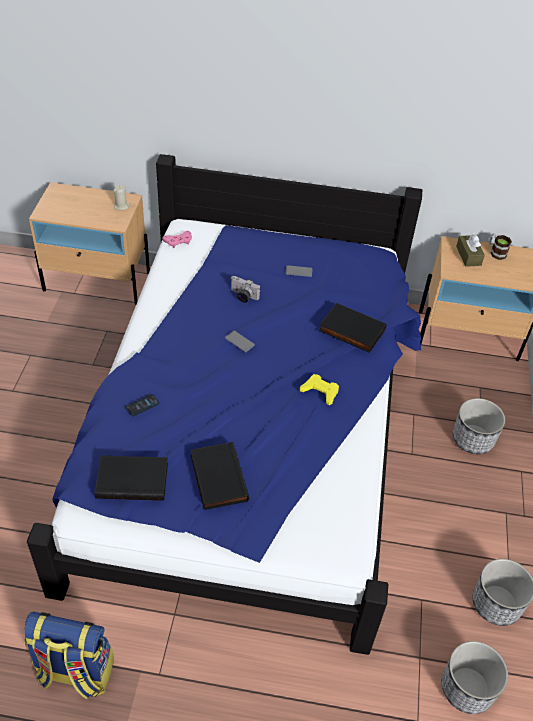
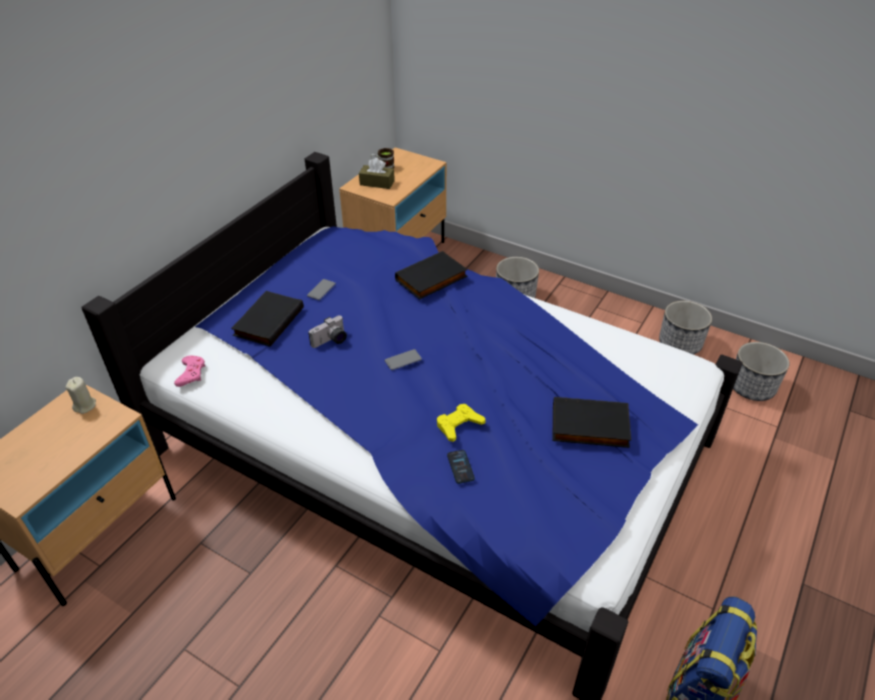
camera: 65 degrees left, 5 degrees down
(133, 479) = (570, 499): black book -> black book (268, 321)
(320, 391) = (502, 322): yellow game controller -> yellow game controller (459, 425)

